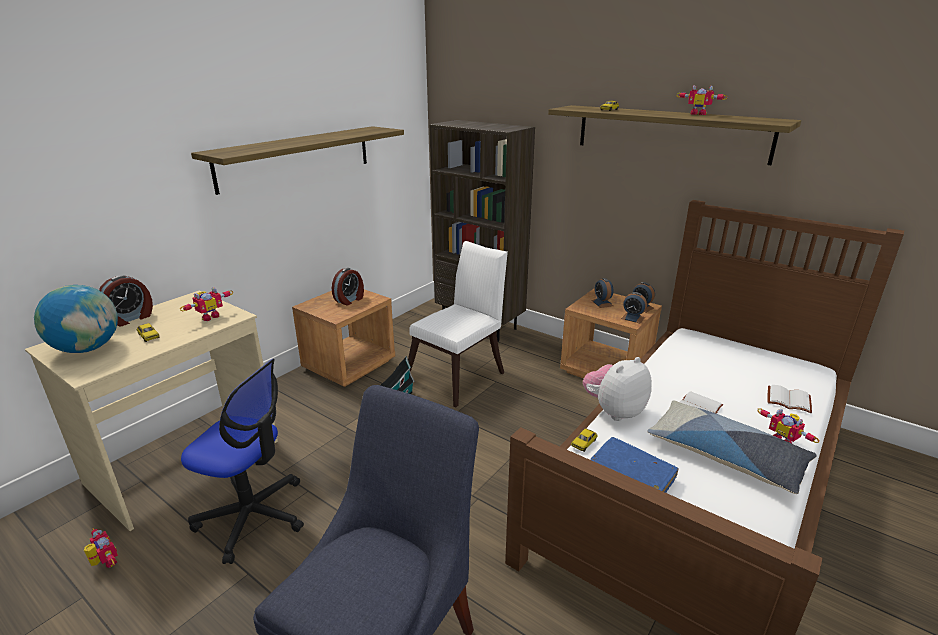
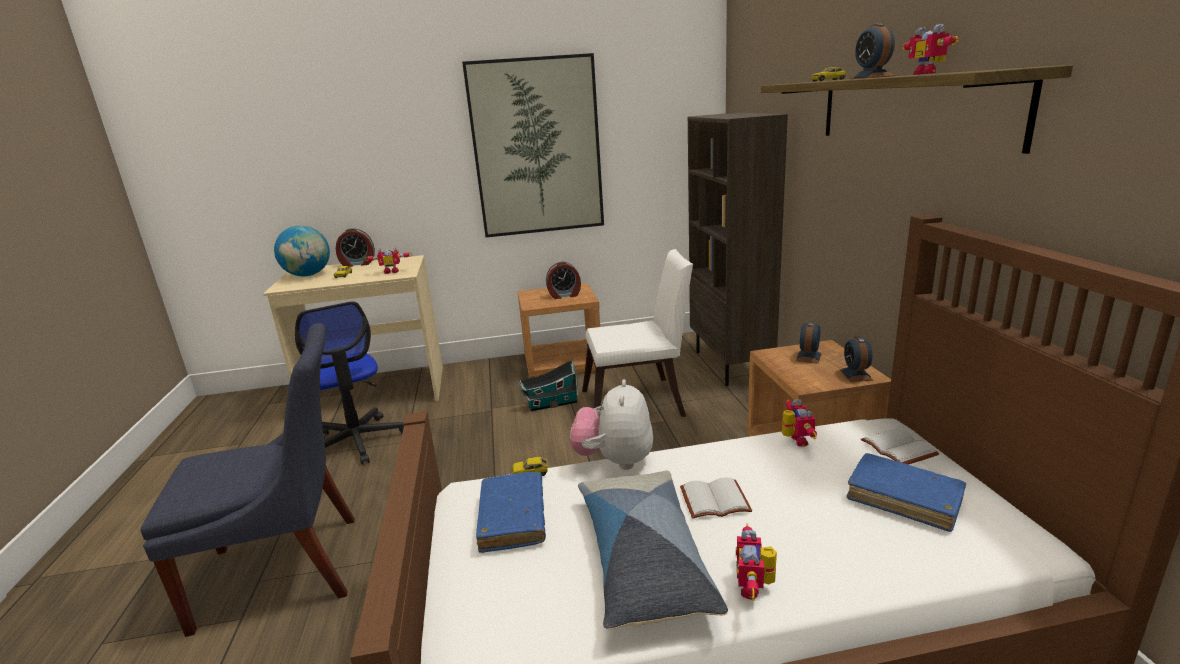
camera: 45 degrees right, 5 degrees down
(105, 563) = (270, 431): toy robot -> toy robot (794, 441)
(297, 157) = (537, 148): shelf -> picture
(614, 411) = (615, 461): plush toy -> plush toy turned 90 degrees counterclockwise
(633, 318) = (817, 382): alarm clock -> alarm clock (871, 77)
(757, 368) = (904, 499): none -> blue book
(787, 401) = (869, 554): white book -> white book (896, 448)

